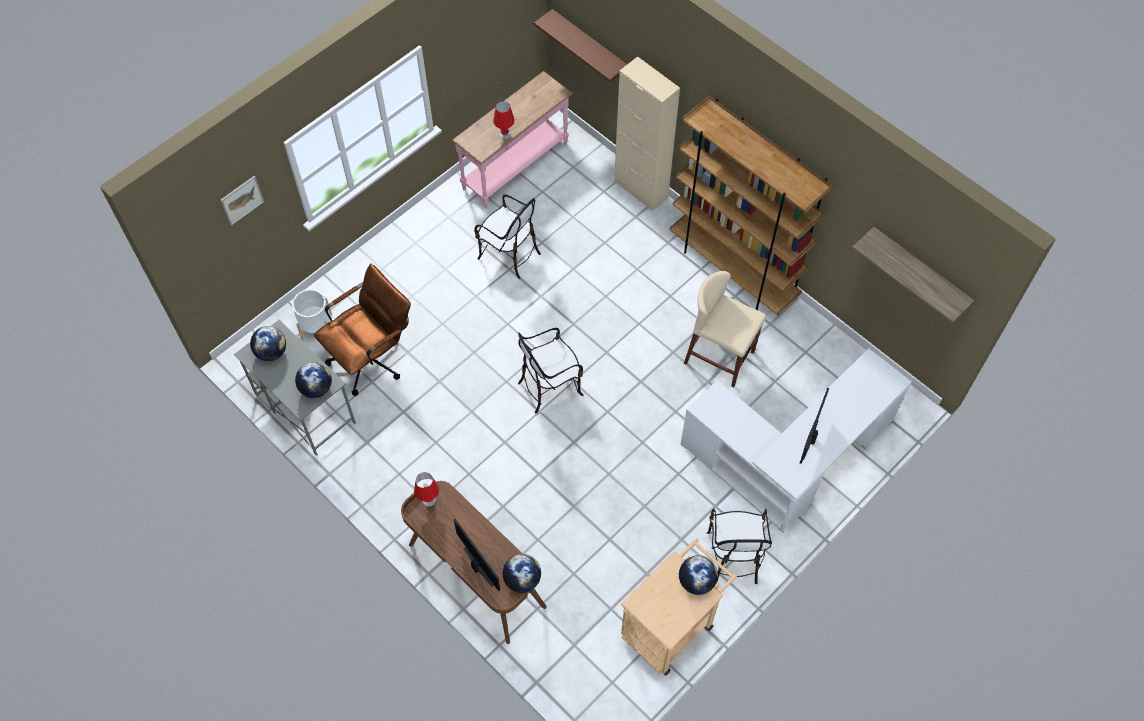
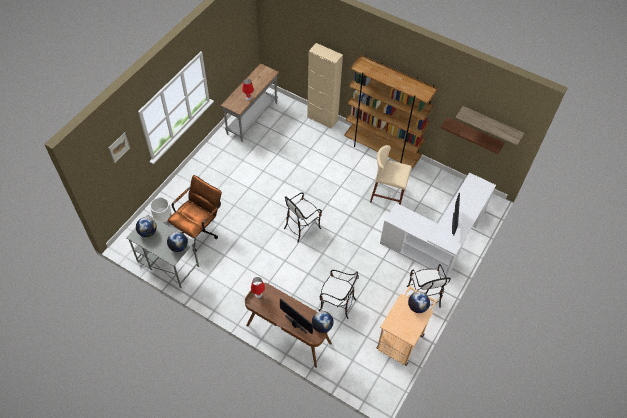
camera: 15 degrees left, 5 degrees down
(509, 254) = (261, 163): chair -> chair (336, 304)
(516, 167) = (253, 118): pink console table -> grey console table
(589, 45) = (286, 43): brown shelf -> brown shelf (474, 134)

